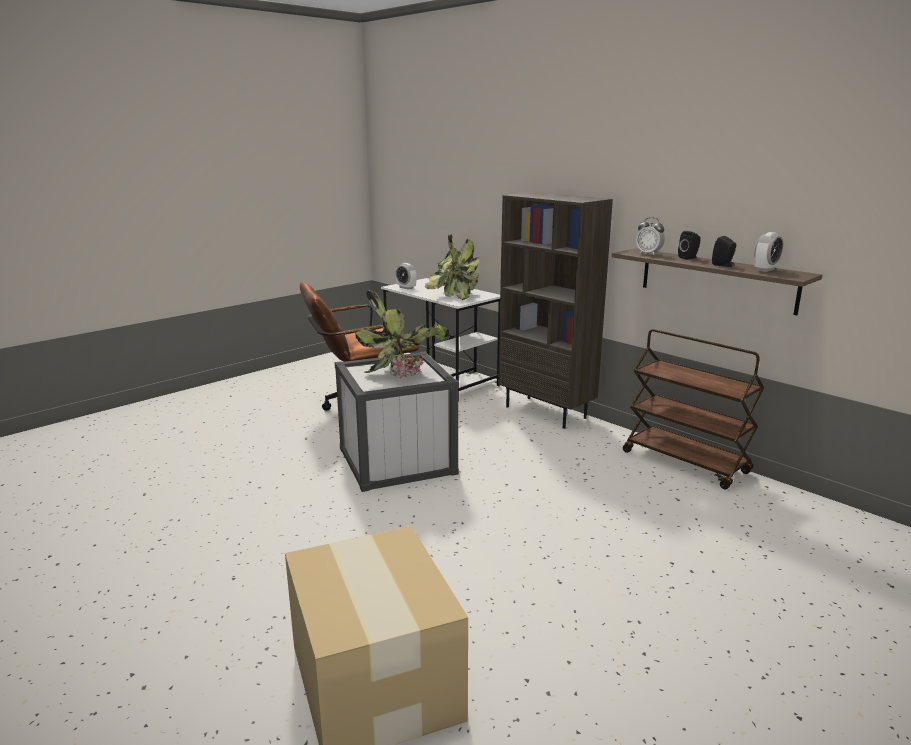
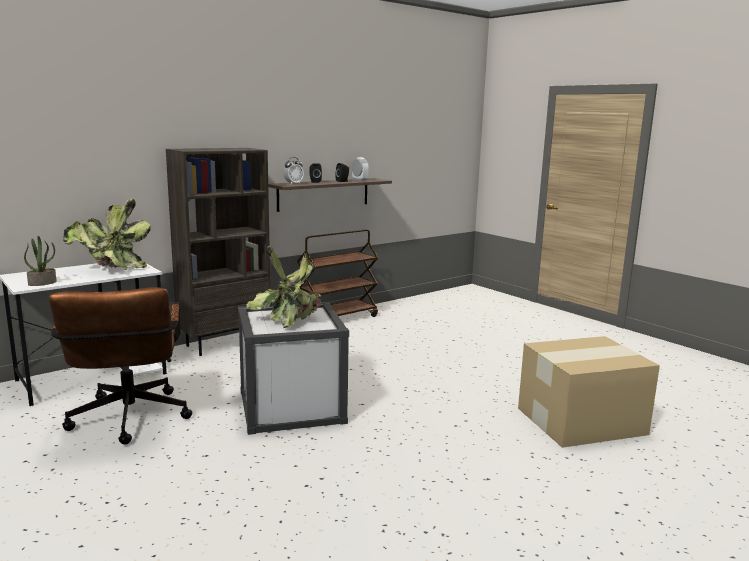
camera: 85 degrees left, 5 degrees down
(406, 288) = (42, 283): alarm clock -> potted plant

